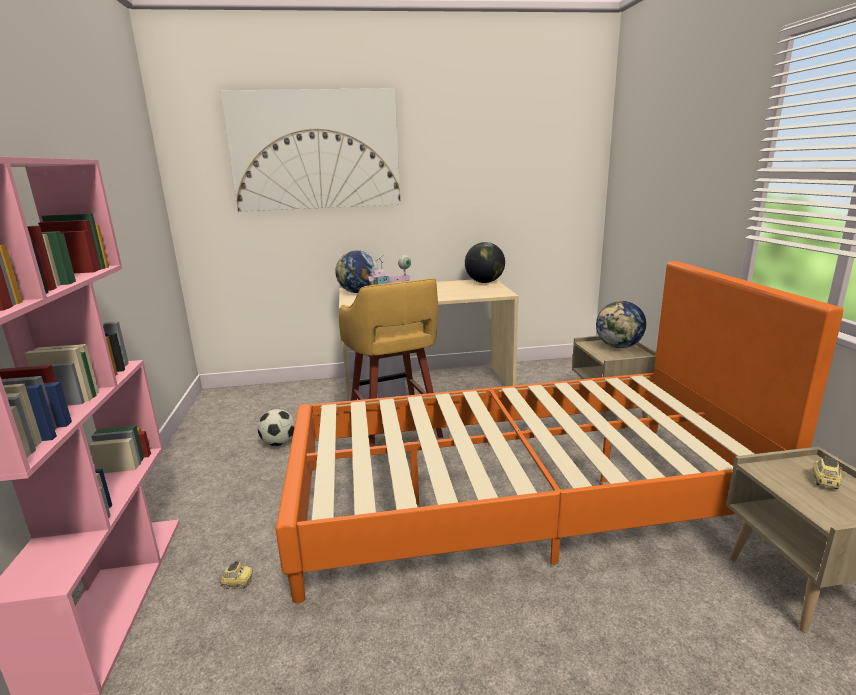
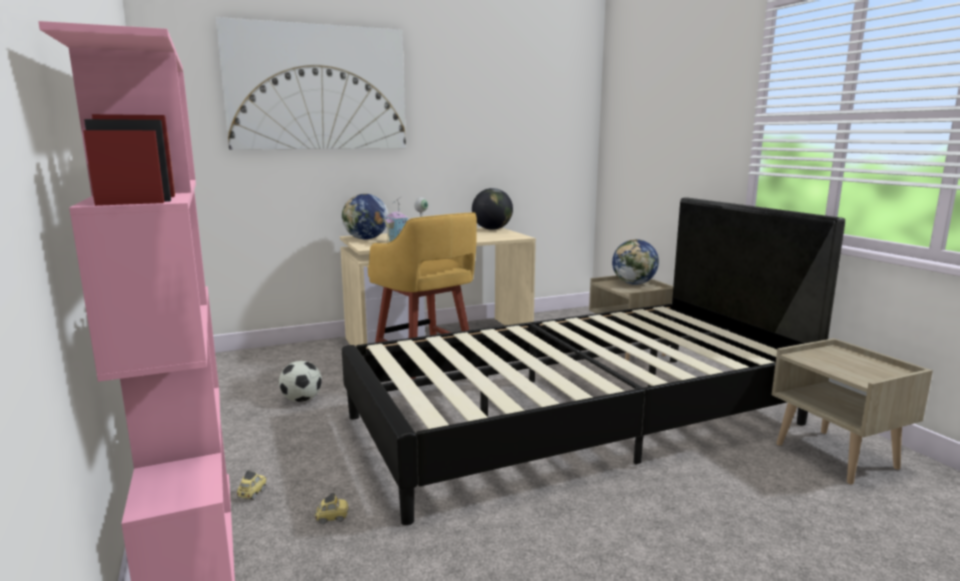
camera: 15 degrees left, 5 degrees down
(517, 497) = (577, 420): orange bed -> black bed
(825, 482) = (848, 360): toy car -> toy car (252, 493)

